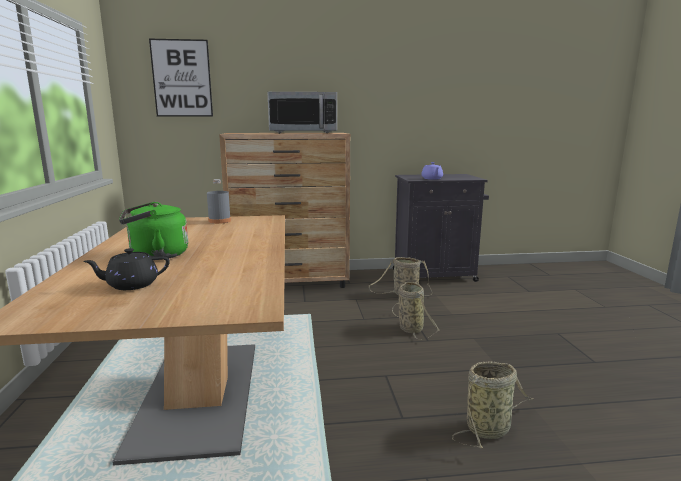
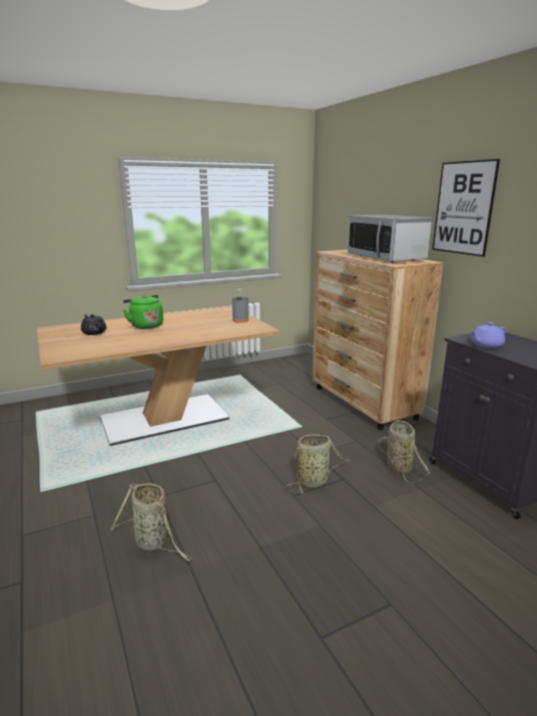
camera: 70 degrees right, 5 degrees up
(182, 78) = (343, 197): picture -> picture (463, 208)

